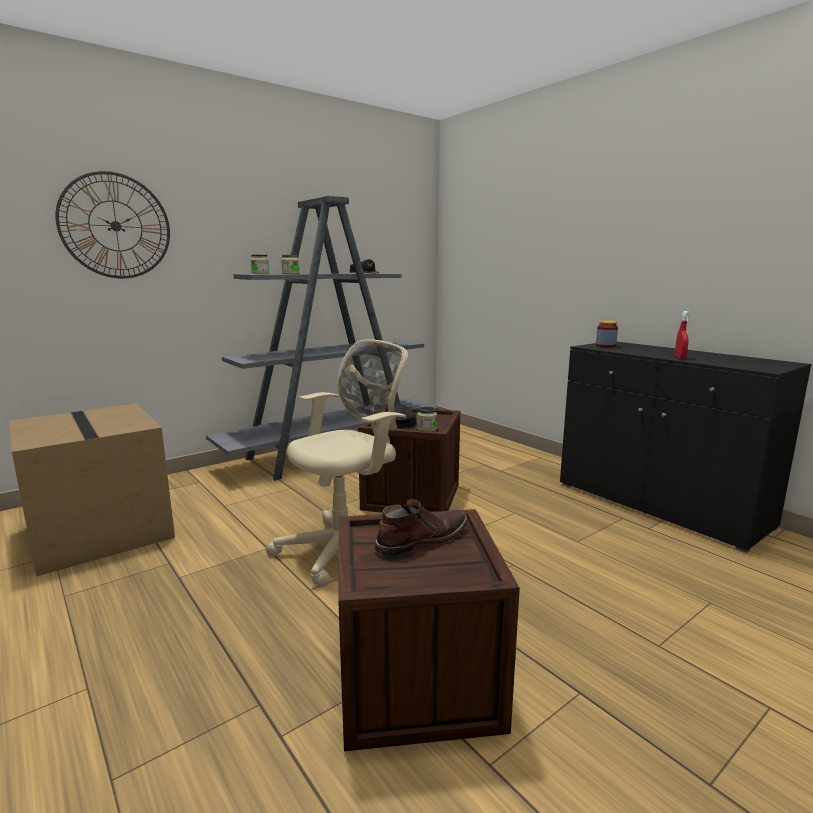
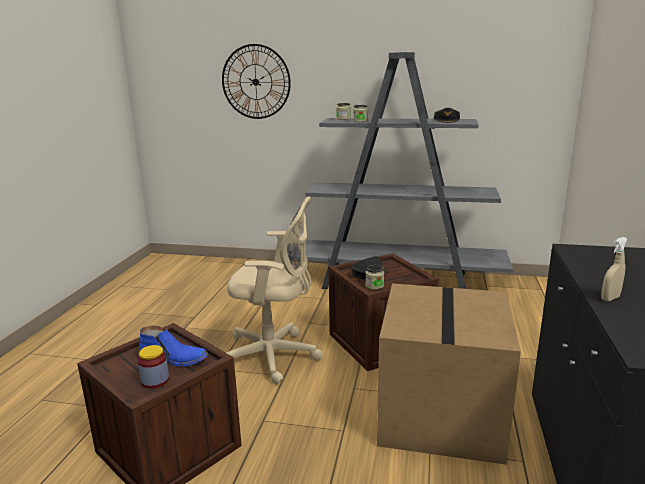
camera: 50 degrees right, 5 degrees up
(103, 532) = (200, 285): cardboard box -> cardboard box (442, 416)
(421, 539) = (174, 358): brown boot -> blue boot
(605, 346) = (598, 254): jar -> jar (155, 380)
(680, 358) = (610, 298): red spray bottle -> beige spray bottle

